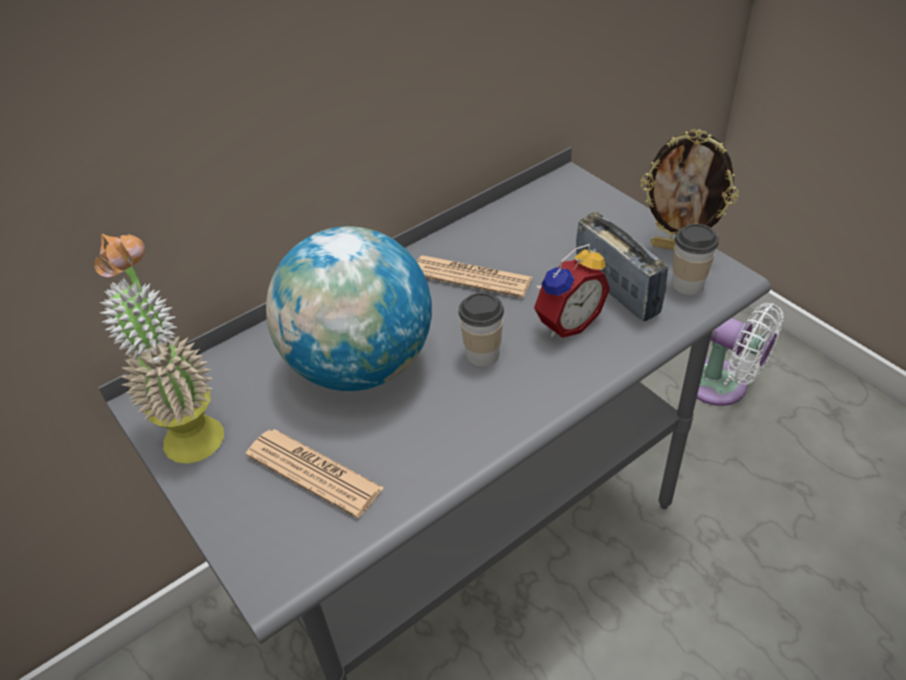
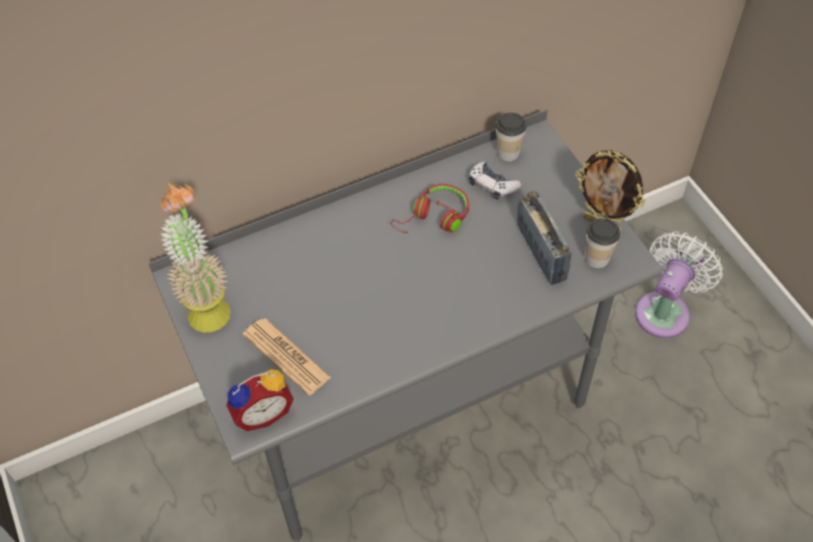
camera: 10 degrees right, 10 degrees up
(360, 365) = (334, 278): globe -> none
(471, 277) = (434, 218): newspaper -> red headphones
(482, 354) = (424, 288): cup -> cup (508, 152)
(531, 232) = (492, 185): none -> game controller
(566, 322) = (494, 273): alarm clock -> alarm clock (262, 412)
(722, 386) = (665, 310): white fan -> white fan turned 105 degrees counterclockwise

